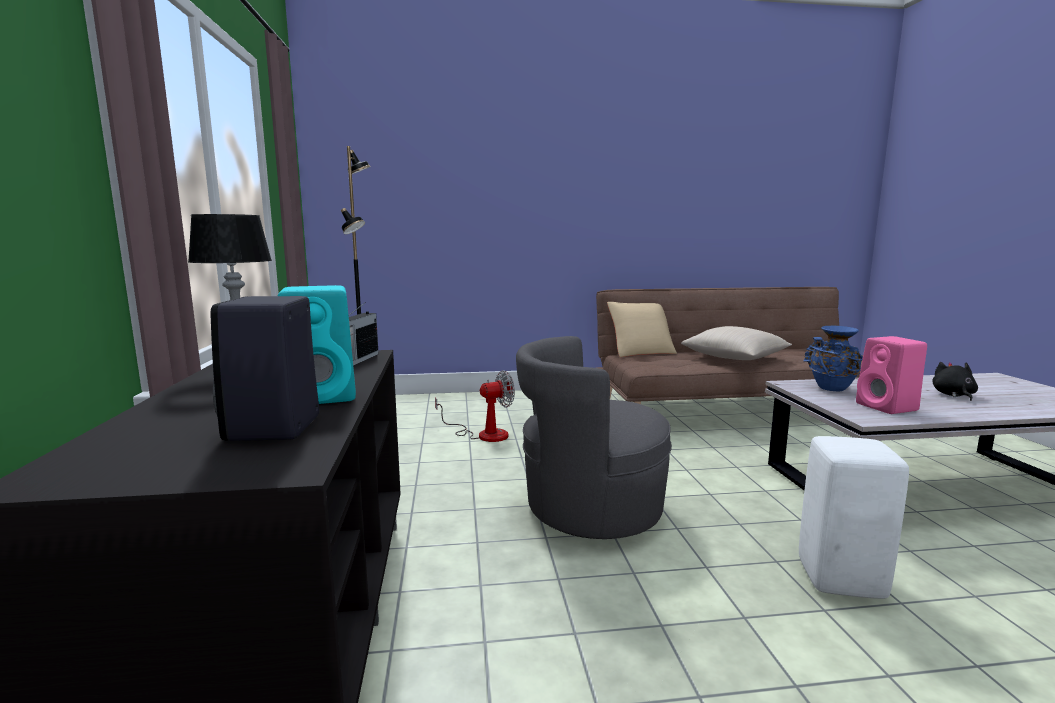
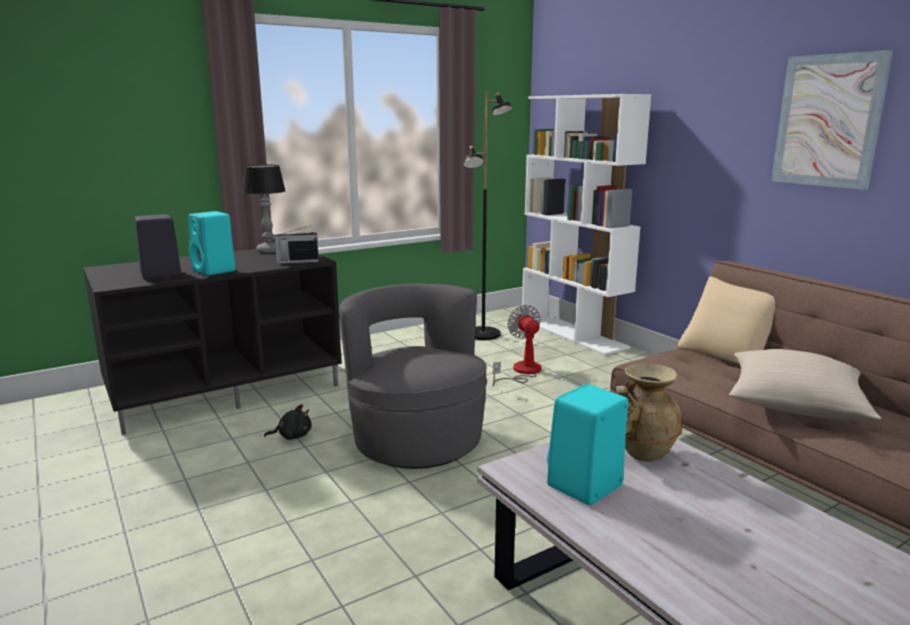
camera: 65 degrees right, 5 degrees up
(426, 399) = (573, 334): none -> white bookcase
(483, 434) = (521, 372): fan -> fan turned 150 degrees counterclockwise
(629, 190) = (827, 121): none -> picture
(831, 389) = (641, 453): blue vase -> beige vase
(839, 580) = (365, 570): white stool -> none
(888, 407) = (584, 487): pink speaker -> turquoise speaker
(953, 395) = (738, 550): black plush toy -> black plush toy (292, 436)

